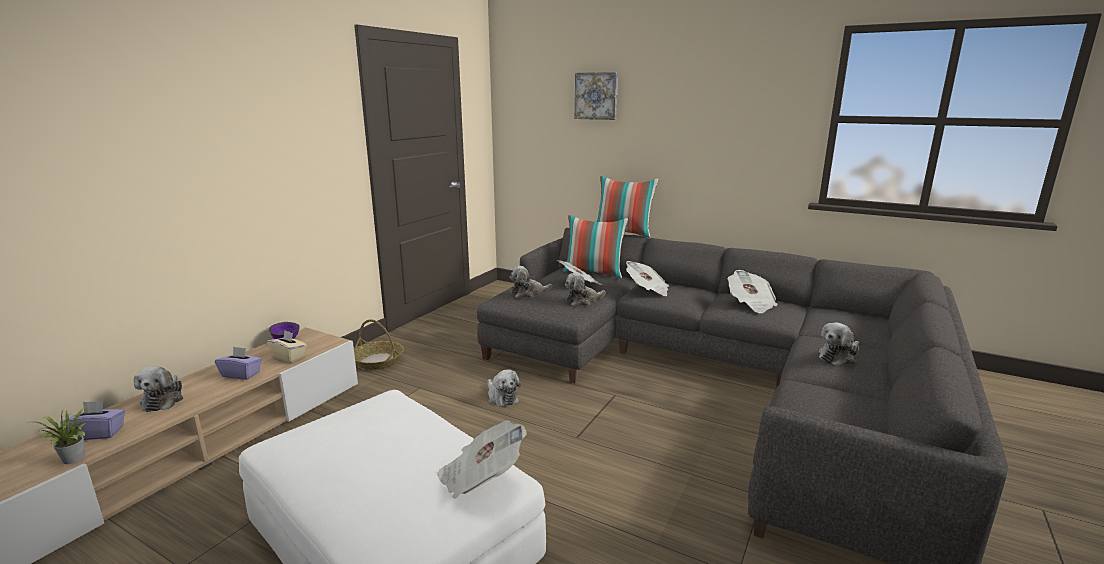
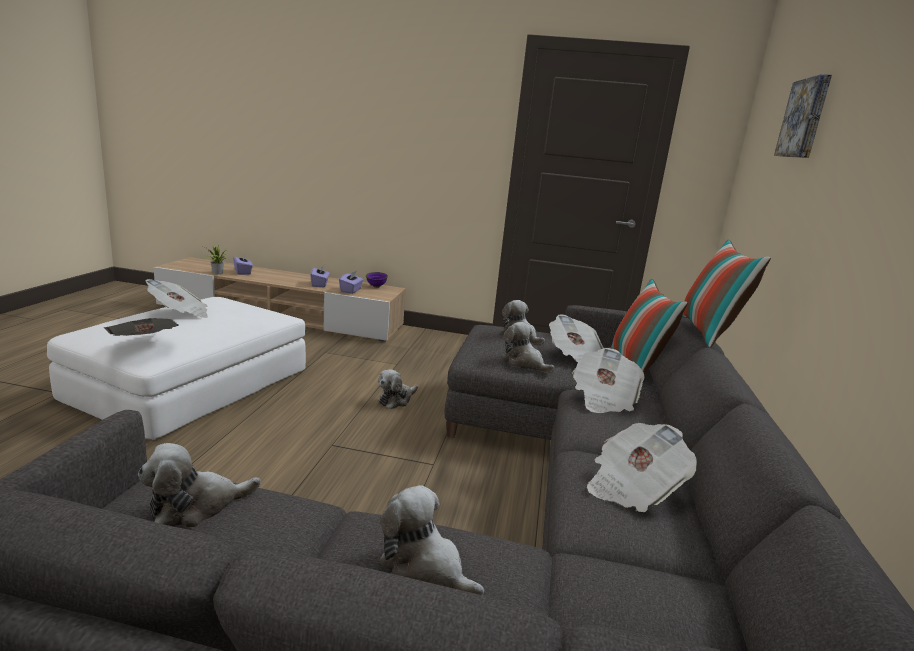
camera: 70 degrees right, 0 degrees up
(163, 399) = (282, 276): plush toy -> plush toy (196, 506)
(289, 357) = (351, 290): beige tissue box -> purple tissue box
(367, 458) = (180, 313): none -> newspaper
(378, 361) = (434, 343): basket -> none

